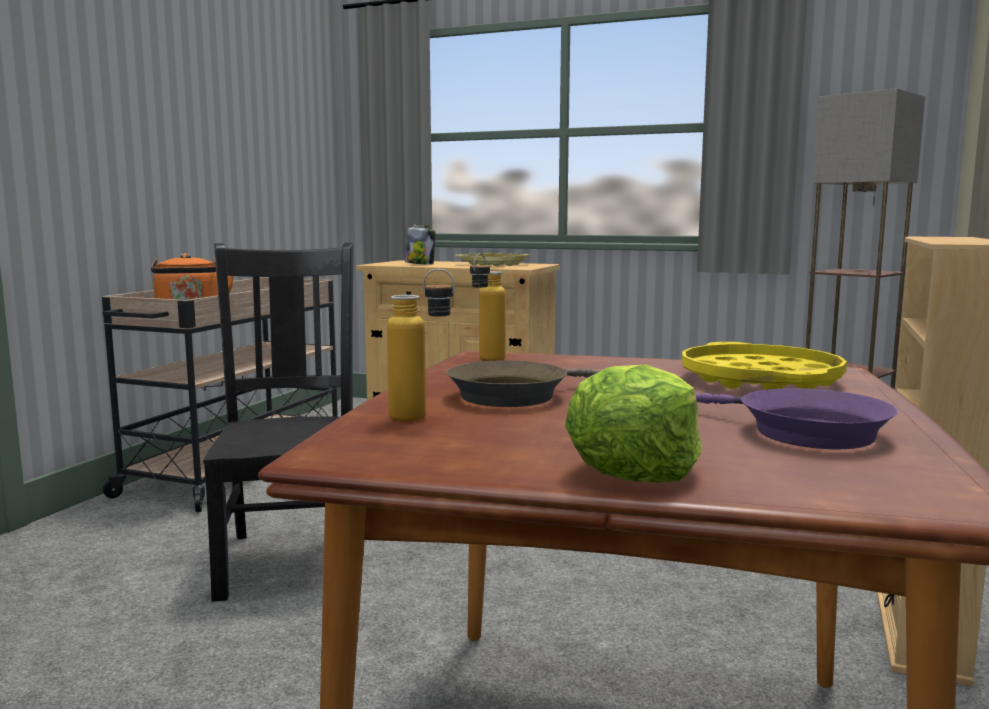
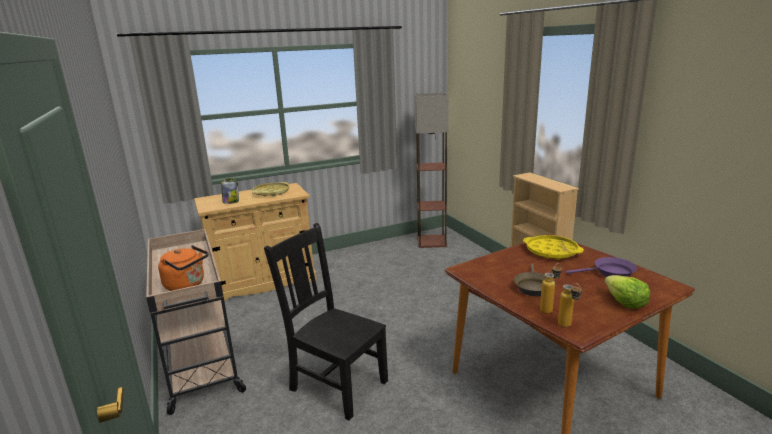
camera: 45 degrees left, 10 degrees up
(486, 361) = (474, 272): bottle -> bottle (567, 327)

